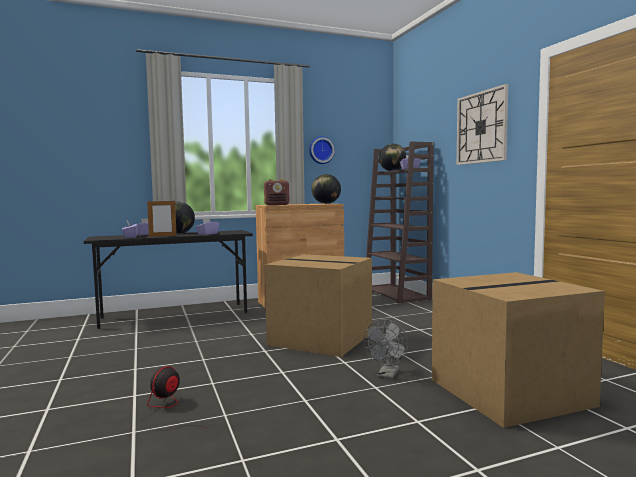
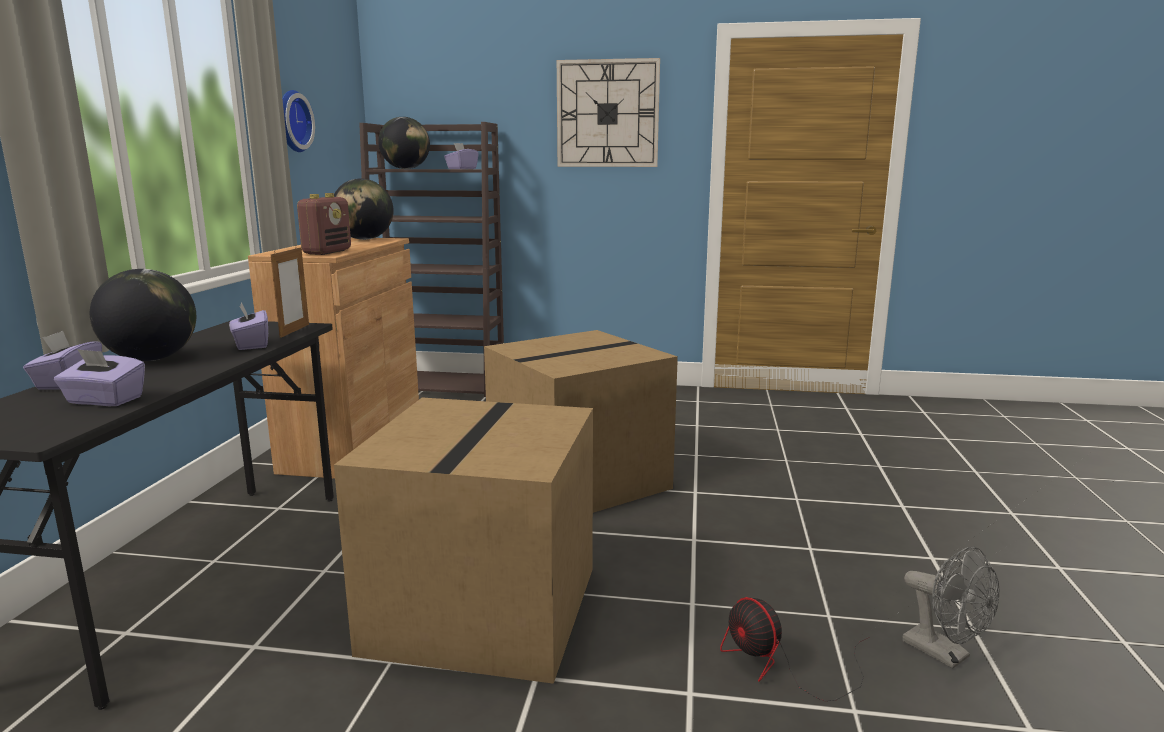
camera: 60 degrees left, 10 degrees up
(162, 236) = (181, 374): picture frame -> picture frame (294, 331)
(387, 375) = (763, 482): grey fan -> grey fan (945, 654)
(509, 391) = (850, 447): cardboard box -> cardboard box (481, 607)

